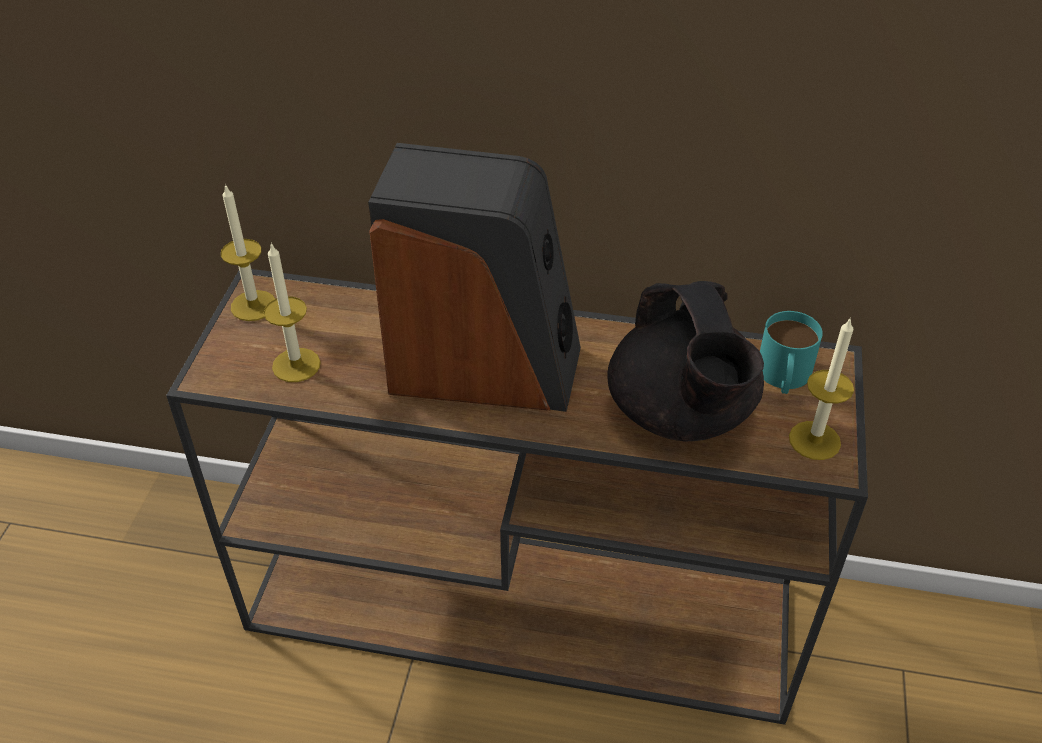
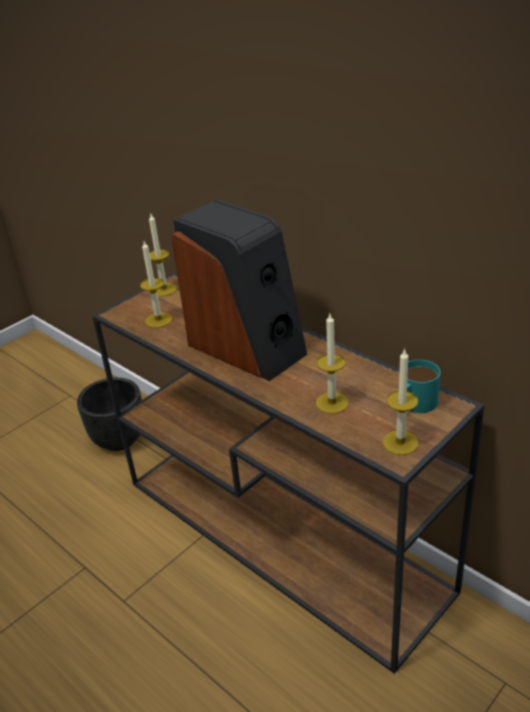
camera: 35 degrees right, 10 degrees down
(160, 565) = (118, 439): none -> black planter
(681, 414) = (332, 403): black teapot -> candle

